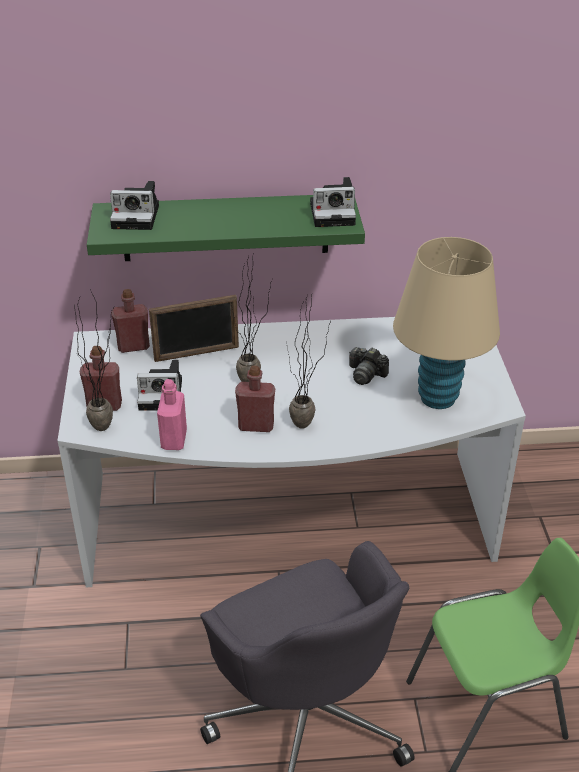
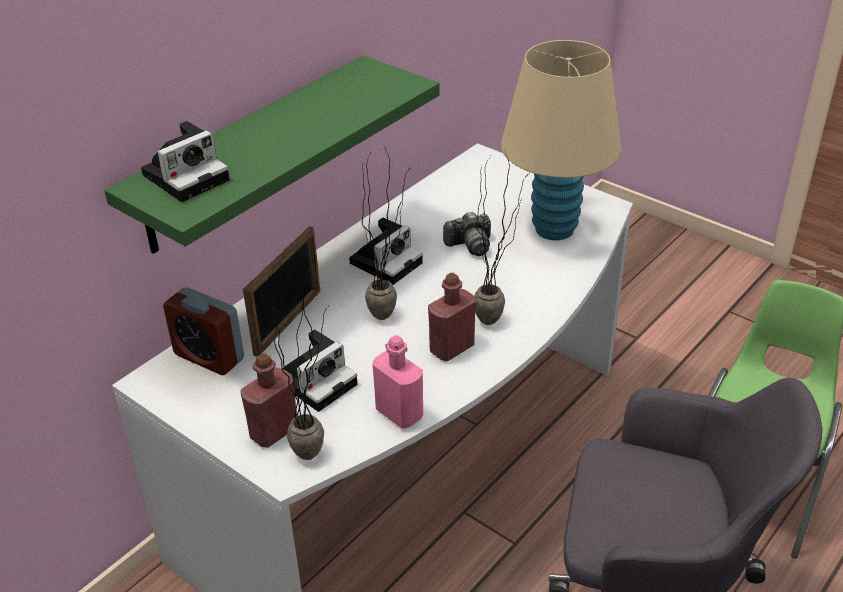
camera: 45 degrees left, 0 degrees up
(133, 346) = (209, 357): red bottle -> alarm clock
(334, 213) = (381, 79): camera -> camera (387, 261)

